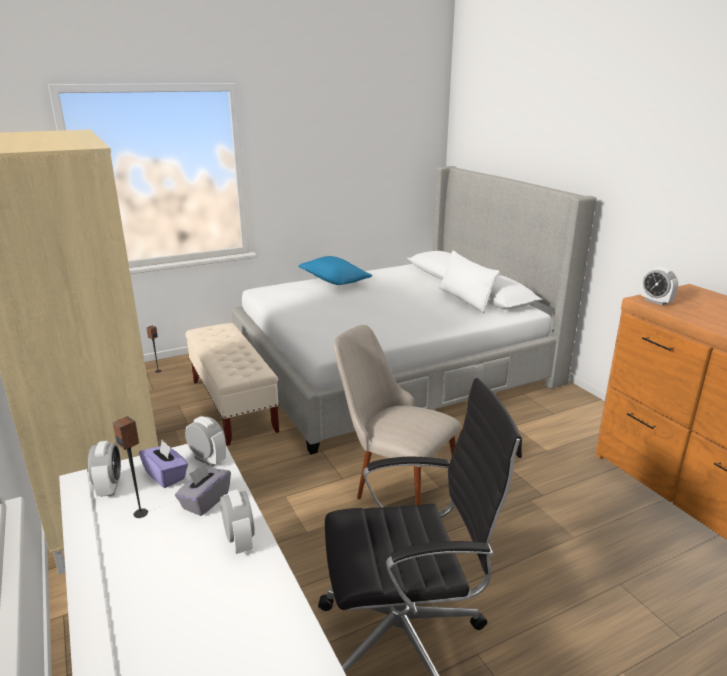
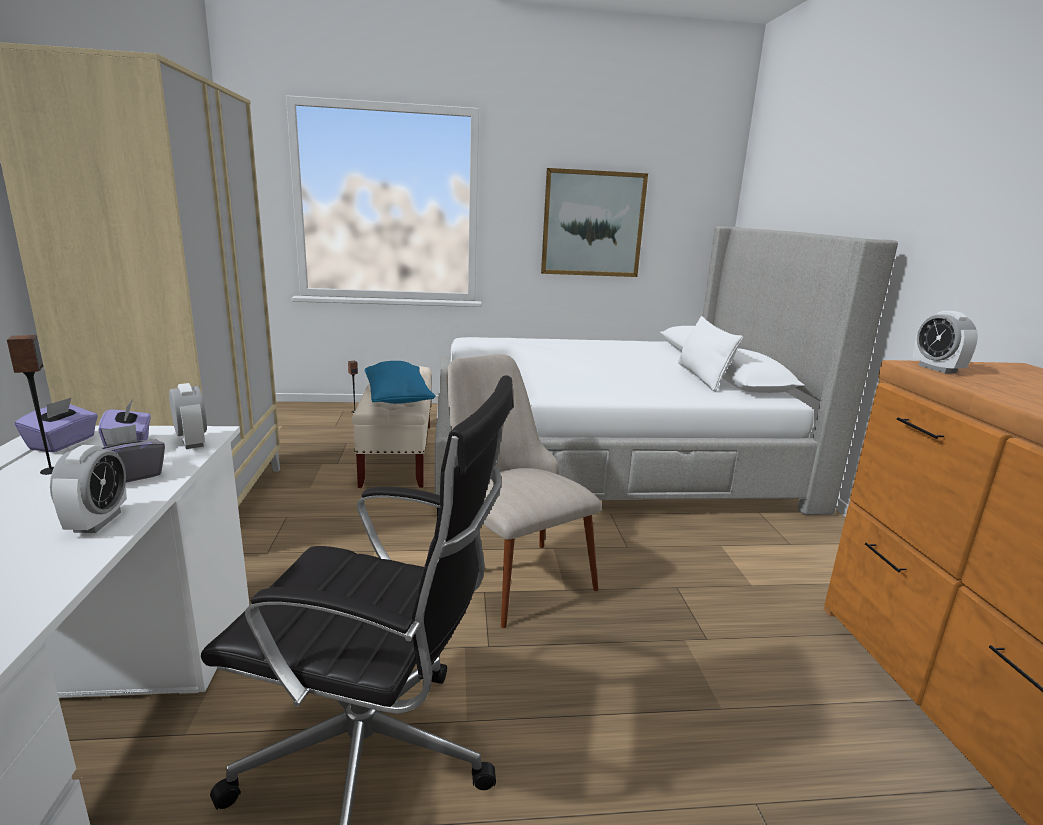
camera: 20 degrees right, 5 degrees down
(109, 487) = (63, 443): alarm clock -> purple tissue box
(334, 281) = (558, 342): blue pillow -> blue pillow (397, 398)
(340, 173) = (593, 224): none -> picture

